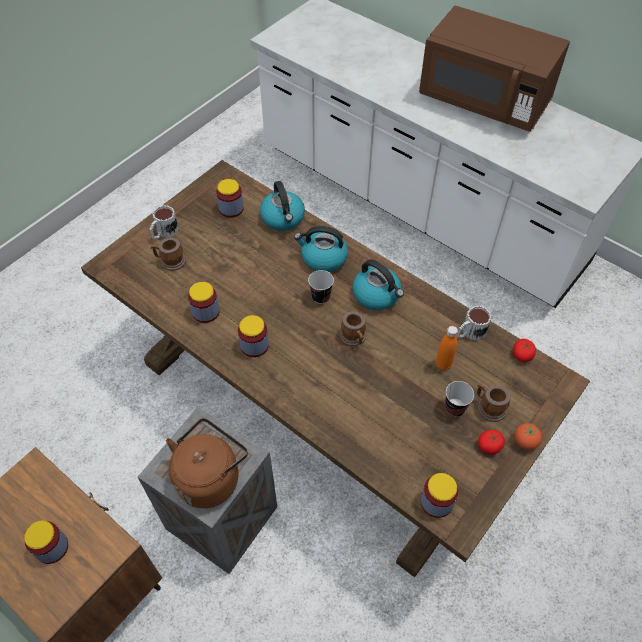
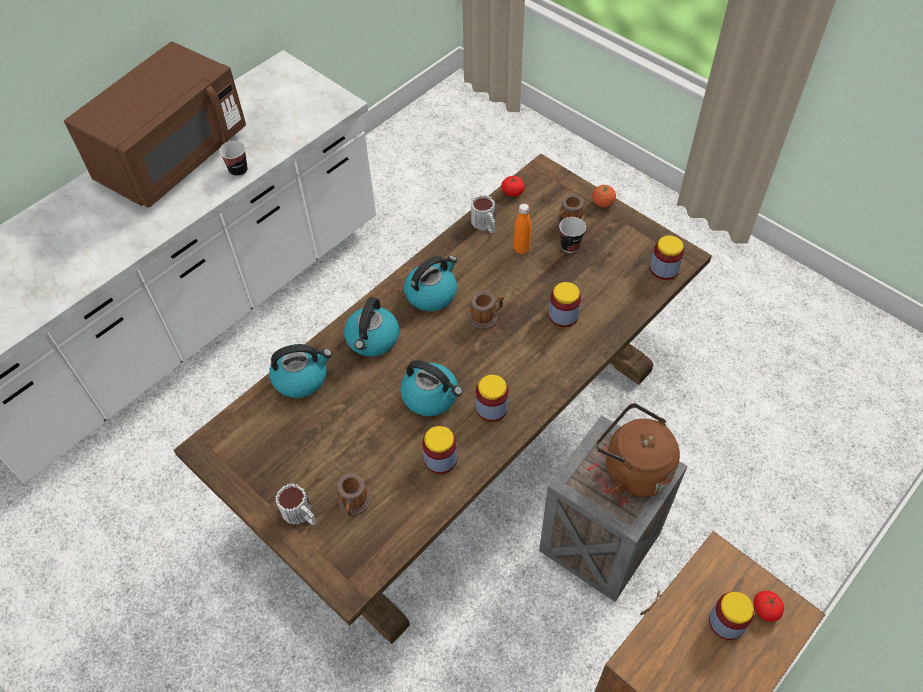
camera: 85 degrees left, 0 degrees up
(231, 209) = (273, 435): jar -> jar (563, 315)
(266, 302) = (431, 396): none -> kettle
(321, 297) = (429, 344): cup -> cup (238, 170)
(489, 446) = (608, 227): tomato -> tomato (766, 609)

